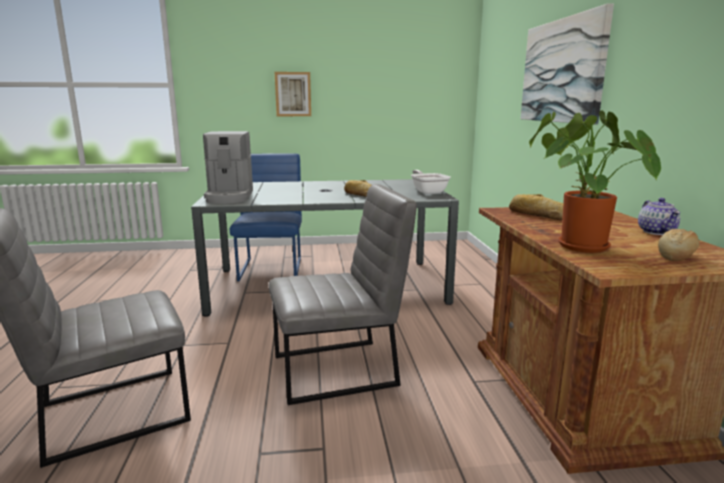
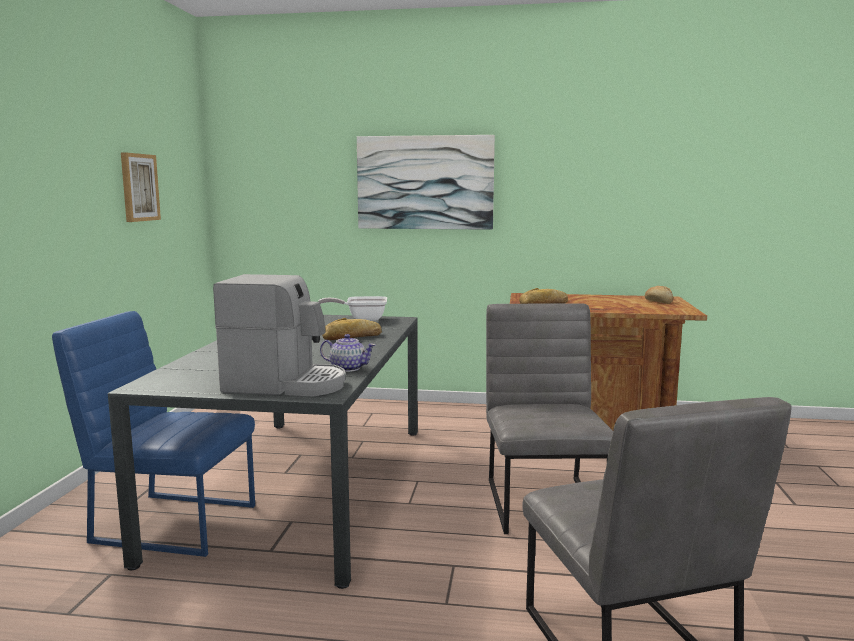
camera: 75 degrees left, 5 degrees down
(293, 94) = (38, 205): picture -> picture (139, 187)
(577, 245) = (637, 309): potted plant -> none
(656, 232) = (601, 296): teapot -> teapot (347, 368)

